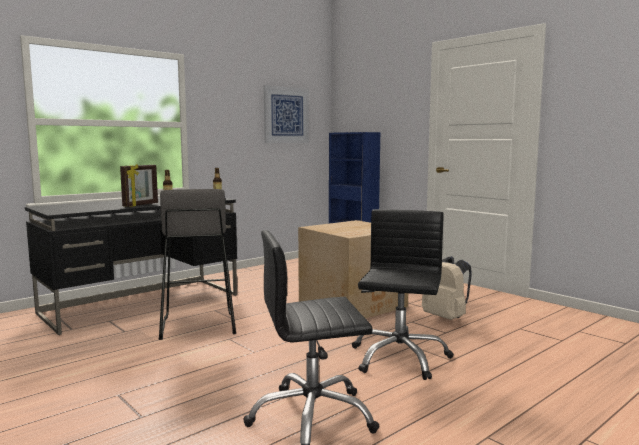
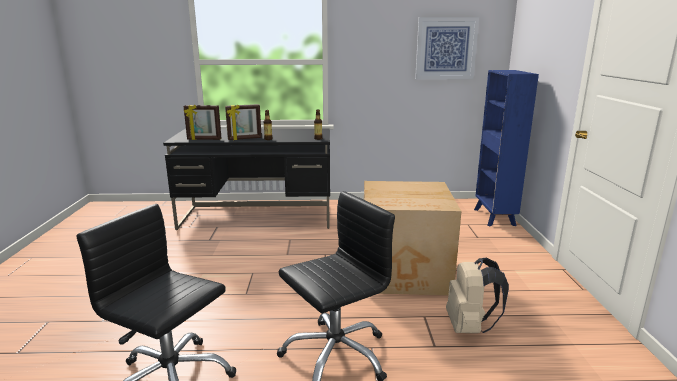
camera: 40 degrees right, 10 degrees up
(93, 209) = (204, 139): none -> picture frame
(197, 326) = (255, 251): grey stool -> none

